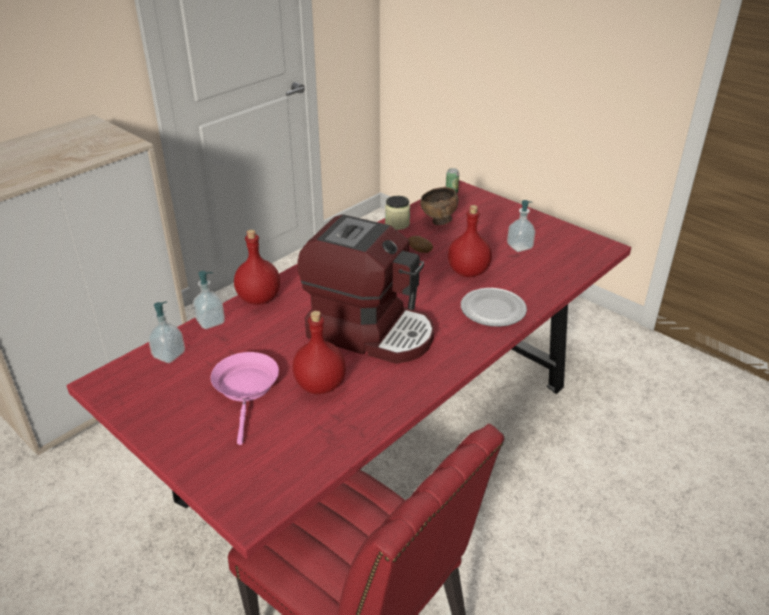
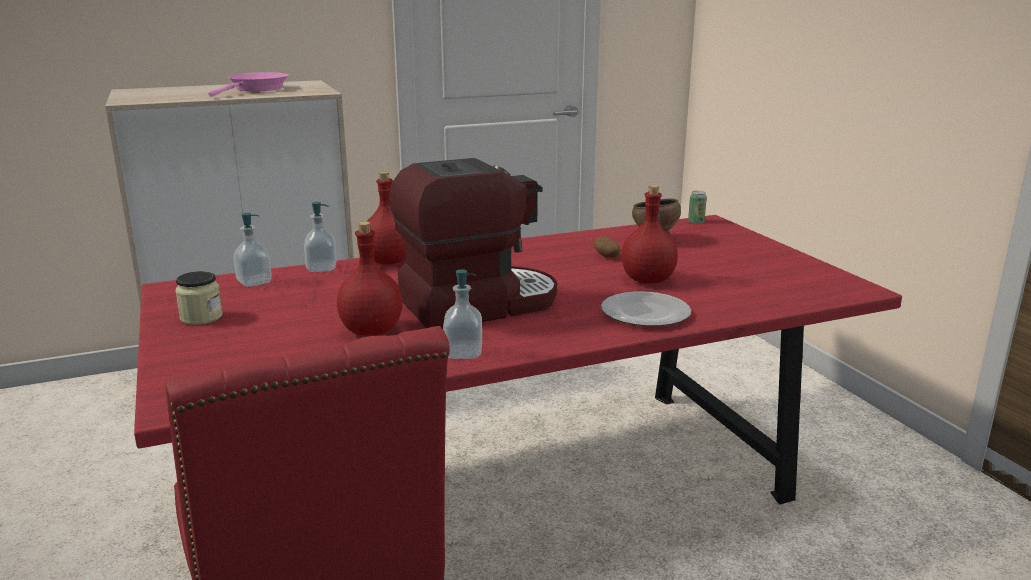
camera: 25 degrees right, 15 degrees down
(246, 389) = (294, 318): pink frying pan -> pink frying pan (256, 89)
(371, 331) = (477, 303): coffee machine -> coffee machine turned 75 degrees counterclockwise
(397, 224) = (603, 235): jar -> jar (201, 317)
(519, 246) = (738, 271): soap dispenser -> soap dispenser (463, 353)

